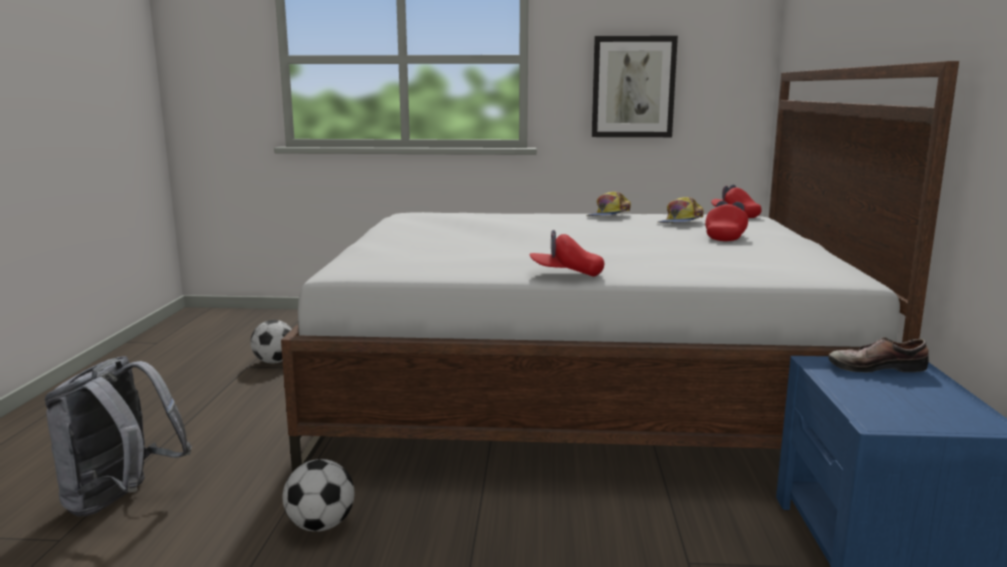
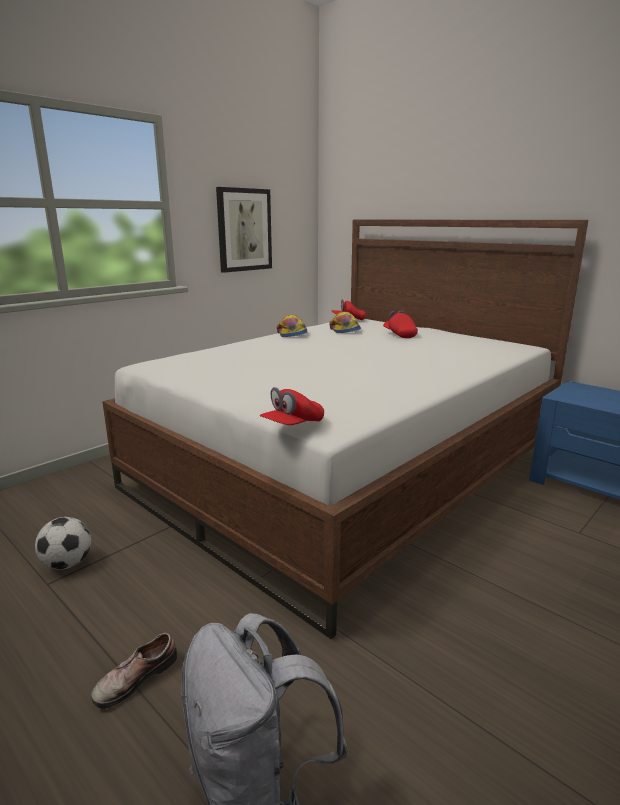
camera: 50 degrees left, 5 degrees up
(320, 525) = (434, 654): football -> none
(566, 274) = (444, 381): red cap -> red cap (292, 425)
(874, 367) = (574, 391): shoe -> shoe (134, 677)

